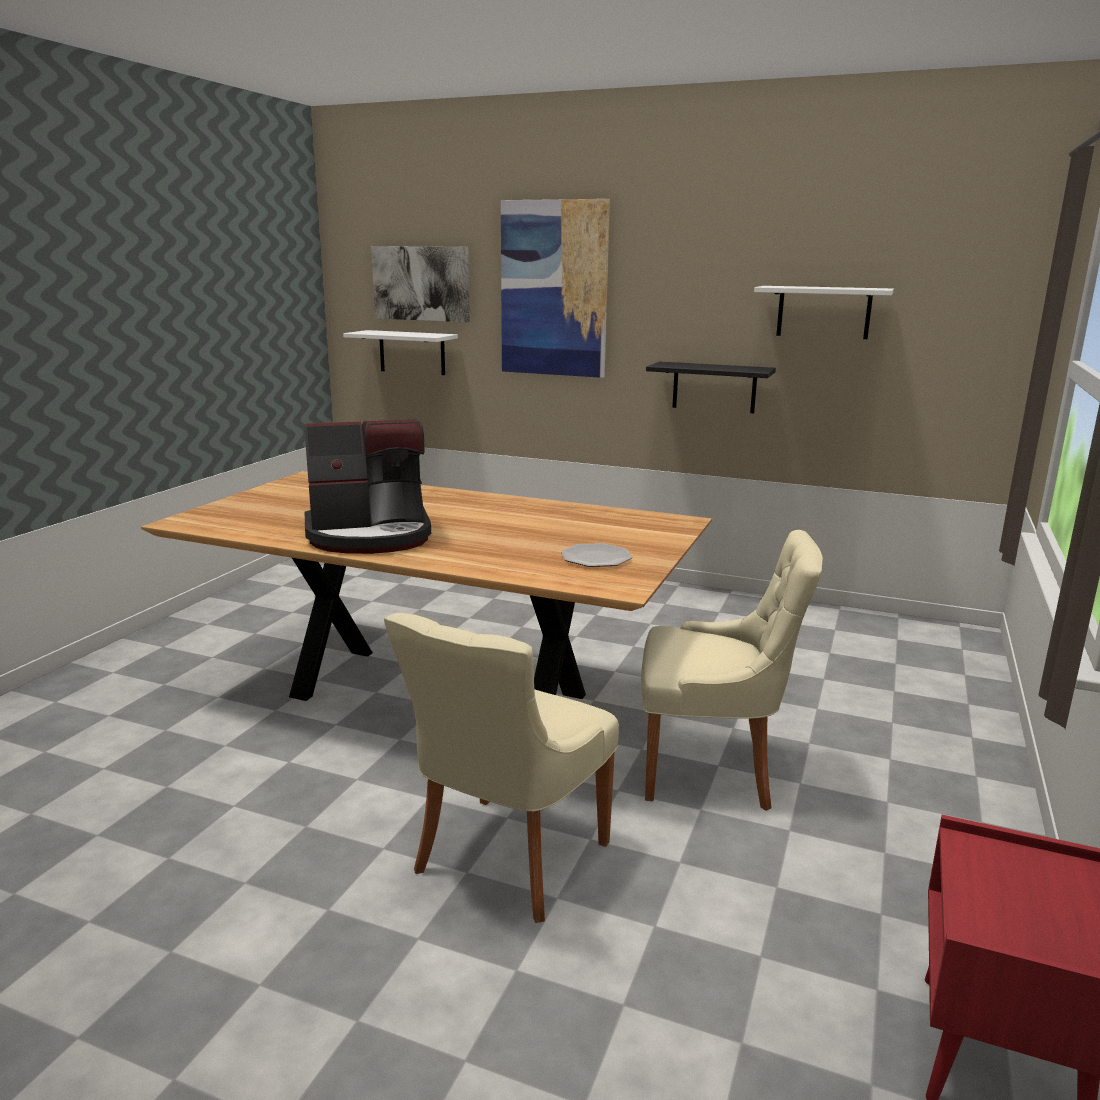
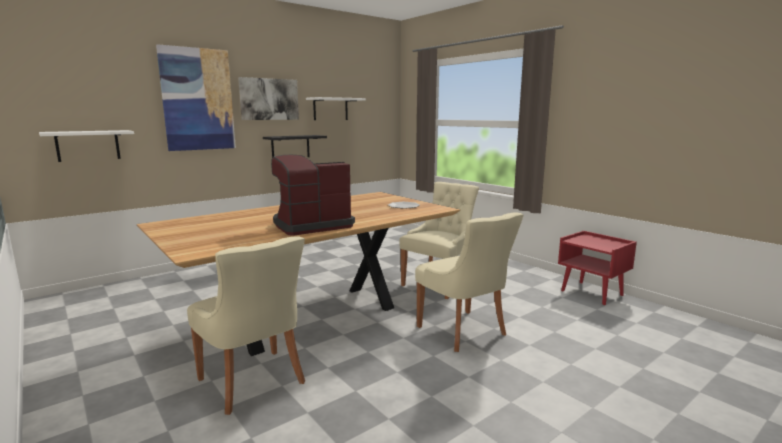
camera: 60 degrees left, 5 degrees down
(224, 724) = (254, 382): none -> beige chair
(370, 535) = (311, 225): coffee machine -> coffee machine turned 135 degrees counterclockwise
(421, 283) = (92, 96): picture -> picture (269, 99)

